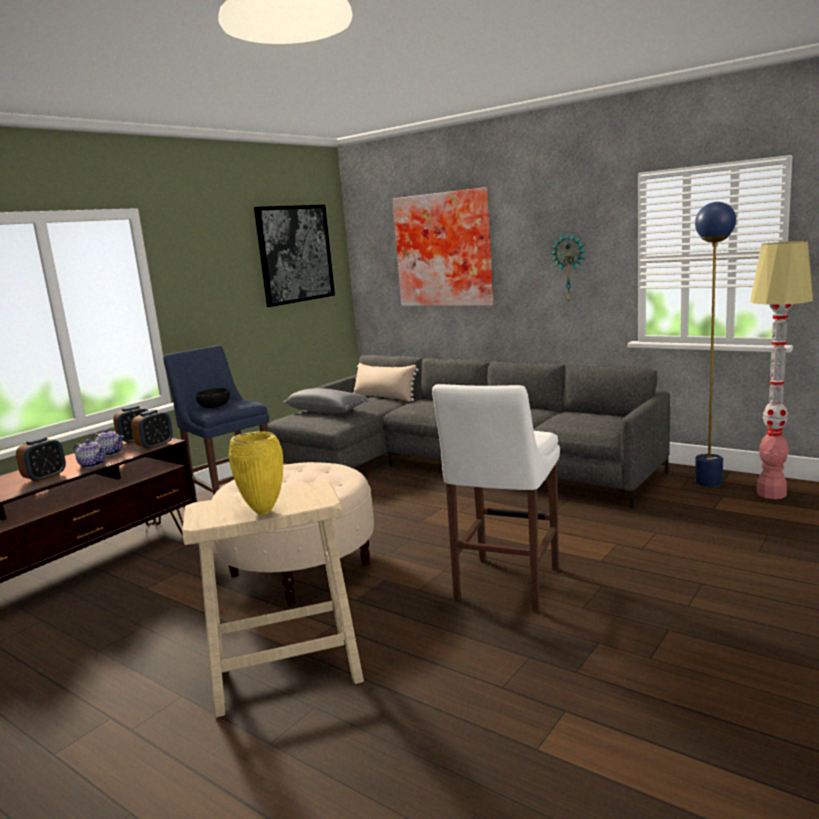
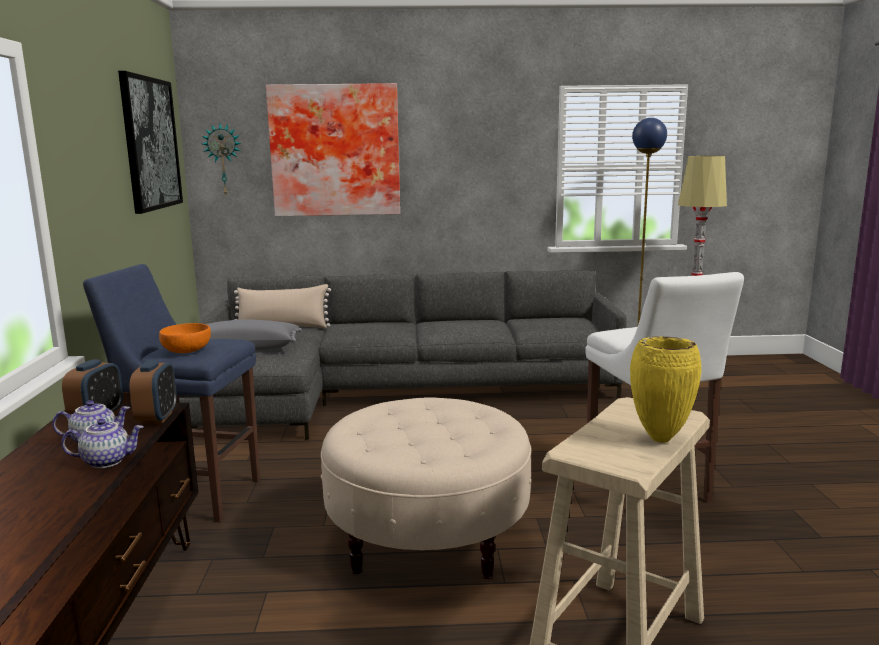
camera: 40 degrees left, 0 degrees up
(45, 477) = (57, 498): alarm clock -> none
(215, 406) = (187, 350): black bowl -> orange bowl
(569, 267) = (487, 175): wall clock -> wall clock (223, 159)

